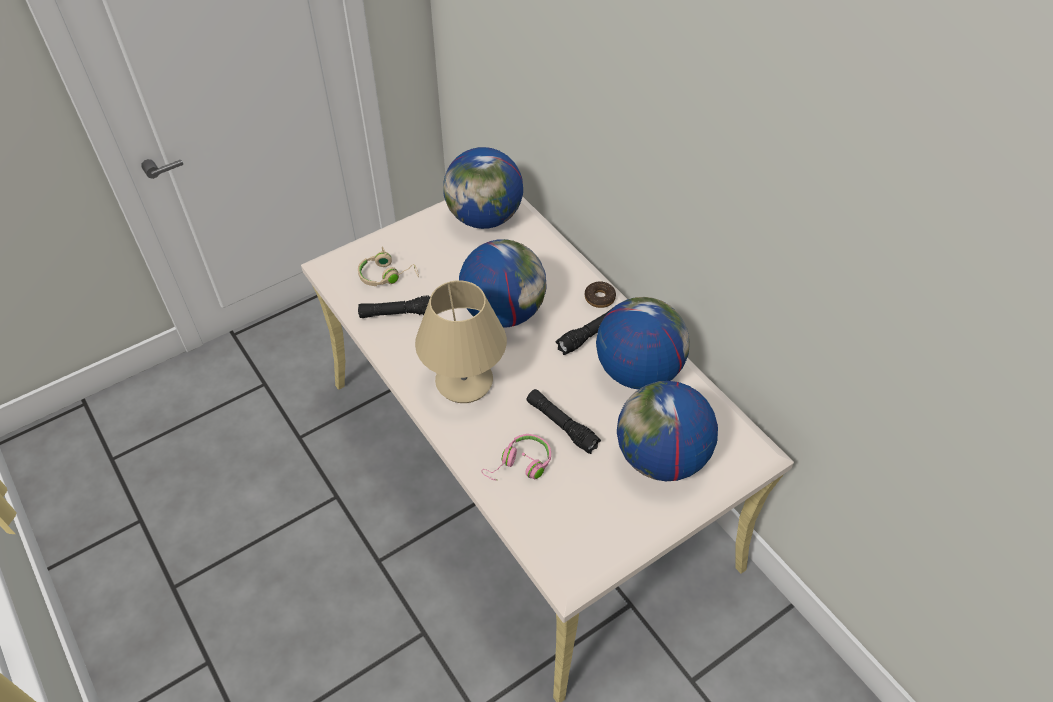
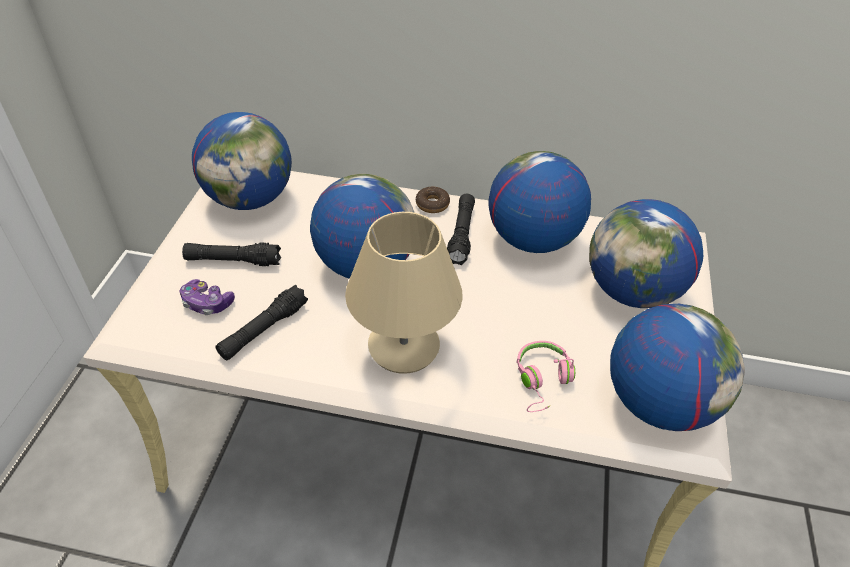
camera: 45 degrees left, 5 degrees down
(387, 275) = (207, 303): beige headphones -> game controller
(561, 425) = (531, 322): black flashlight -> black flashlight (233, 261)
(576, 536) = (658, 402): none -> globe

